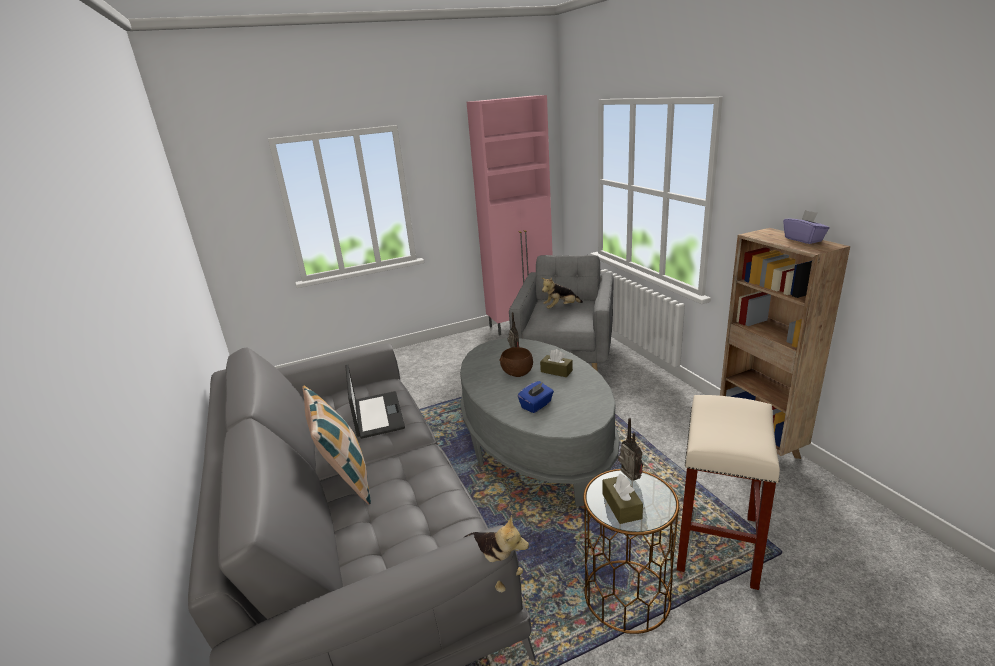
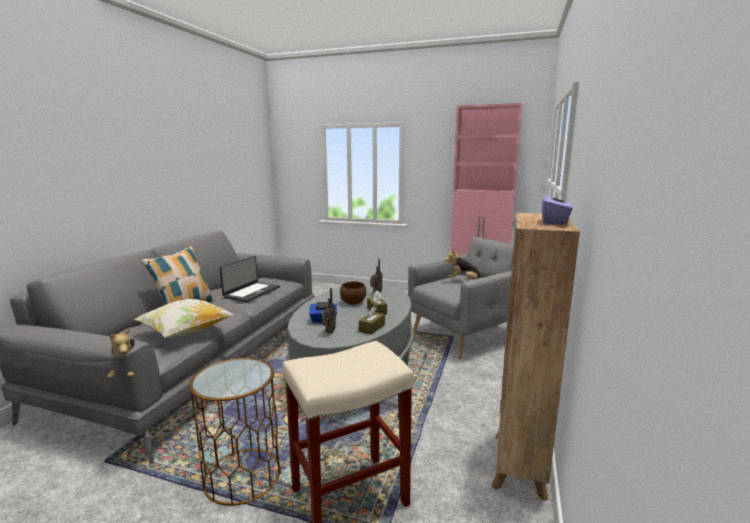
camera: 40 degrees right, 10 degrees down
(427, 500) = (186, 333): none -> pillow
(621, 506) = (219, 376): brown tissue box -> brown tissue box (372, 328)
(629, 479) = (255, 368): radio -> radio (328, 332)

